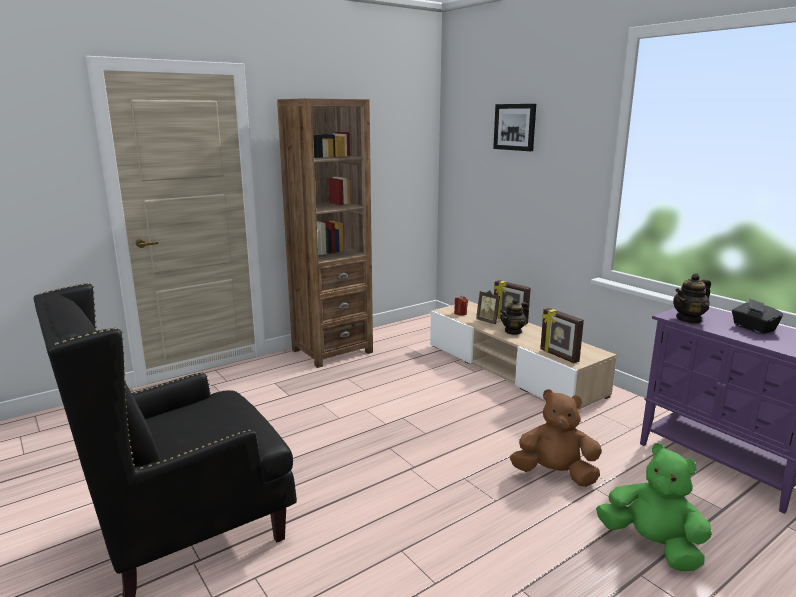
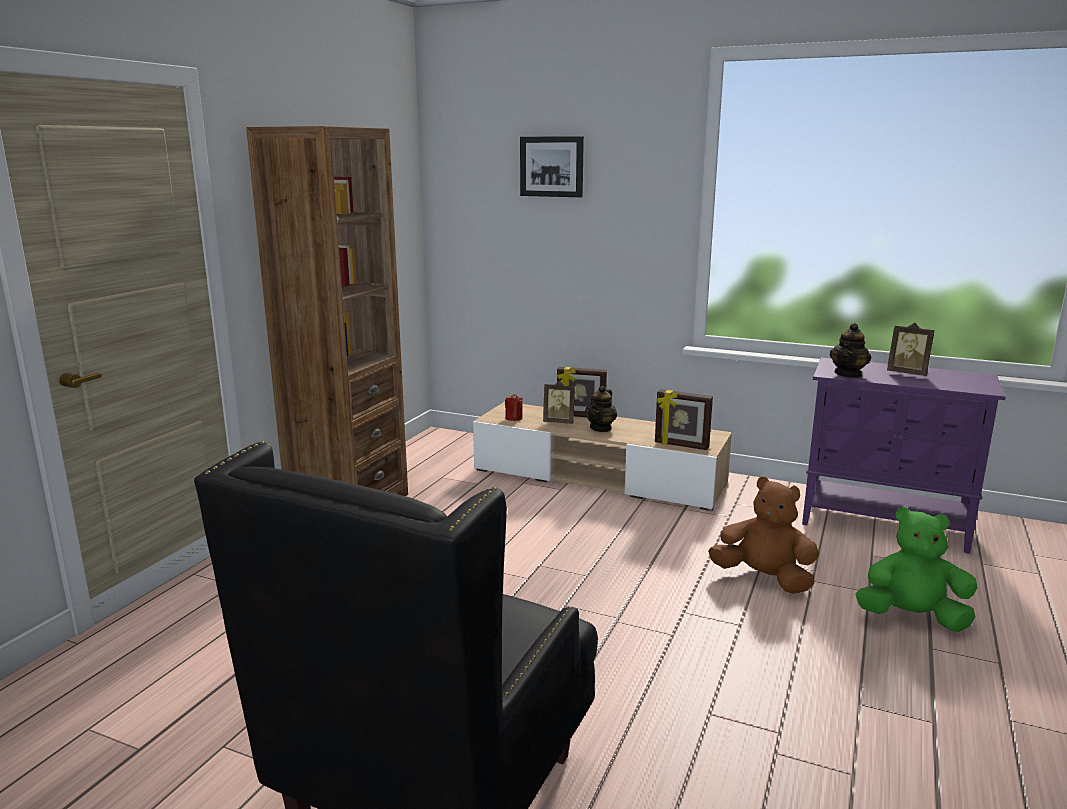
camera: 30 degrees left, 0 degrees up
(555, 474) = (763, 579): brown plush toy -> brown plush toy turned 45 degrees clockwise
(753, 328) = (907, 373): black tissue box -> picture frame

